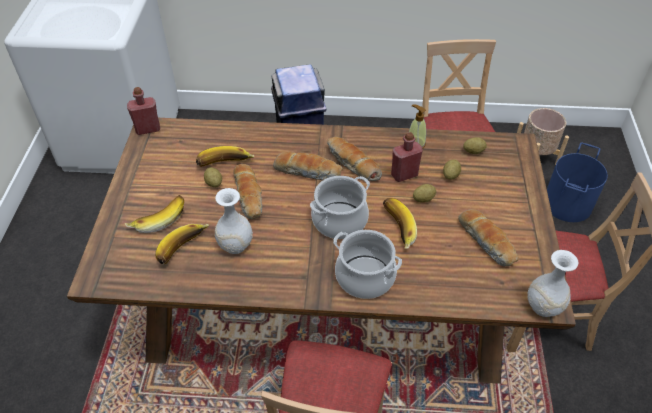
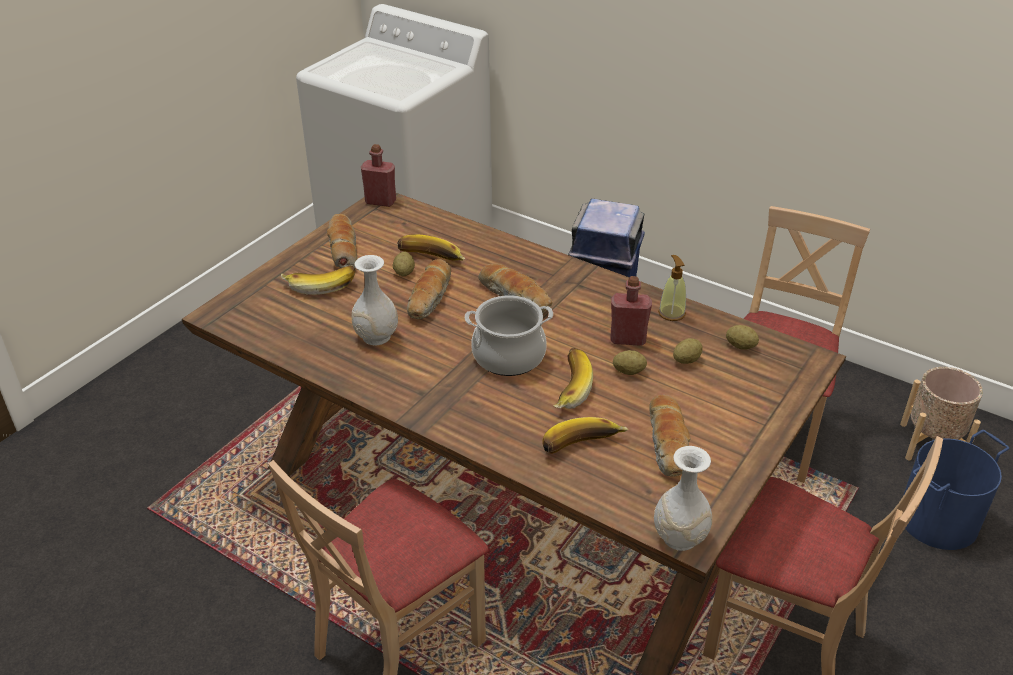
camera: 30 degrees right, 10 degrees down
(184, 249) = (322, 321): banana -> banana (582, 448)
(352, 164) = (574, 307): bread -> bread (342, 249)
(364, 277) = (488, 420): cooking pot -> none

